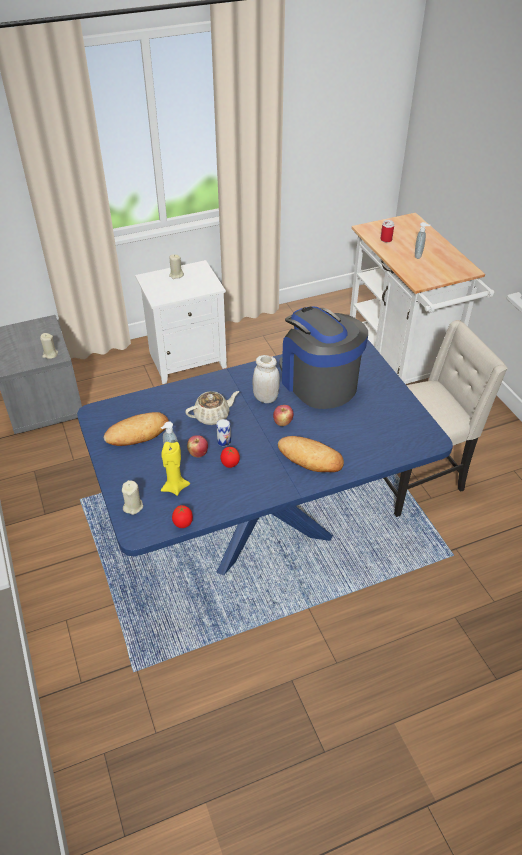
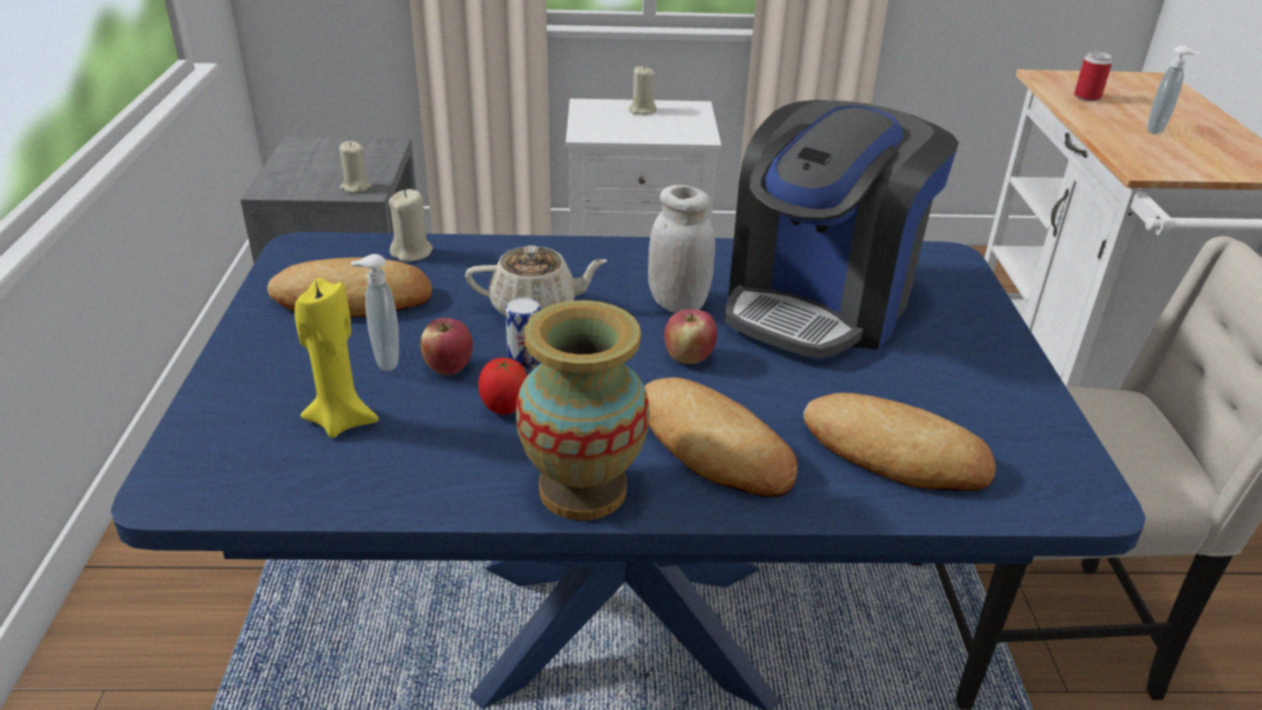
camera: 20 degrees right, 10 degrees down
(133, 506) = (216, 433): beige candle -> beige candle (412, 252)
(183, 524) = (293, 505): tomato -> none
(276, 488) = (582, 490): none -> vase
(318, 382) = (821, 302): coffee machine -> coffee machine turned 135 degrees counterclockwise
(370, 442) = (895, 454): none -> bread

